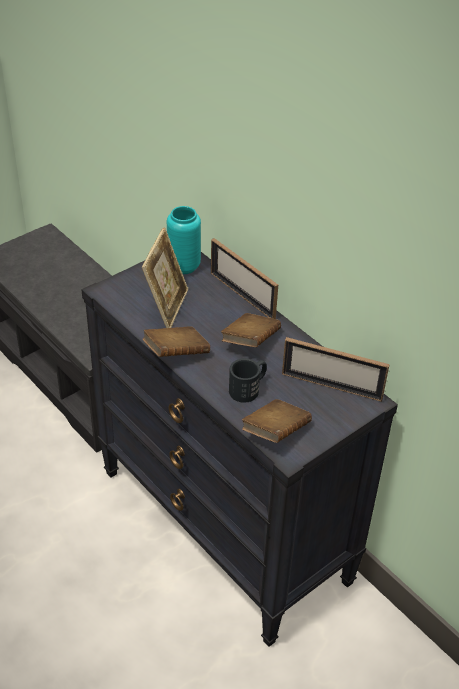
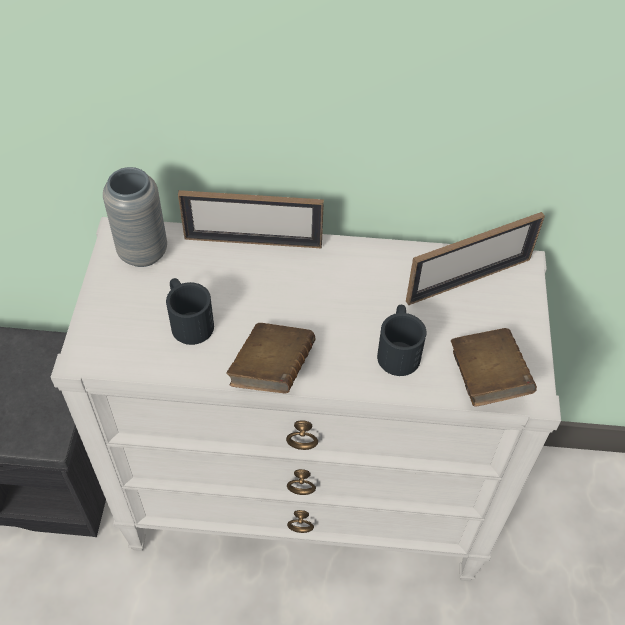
camera: 45 degrees left, 10 degrees up
(167, 307) = (188, 320): picture frame -> black mug
(184, 266) = (143, 252): turquoise vase -> grey vase
(225, 525) = (308, 498): black dresser -> white dresser
(250, 341) = (330, 291): brown book -> none

